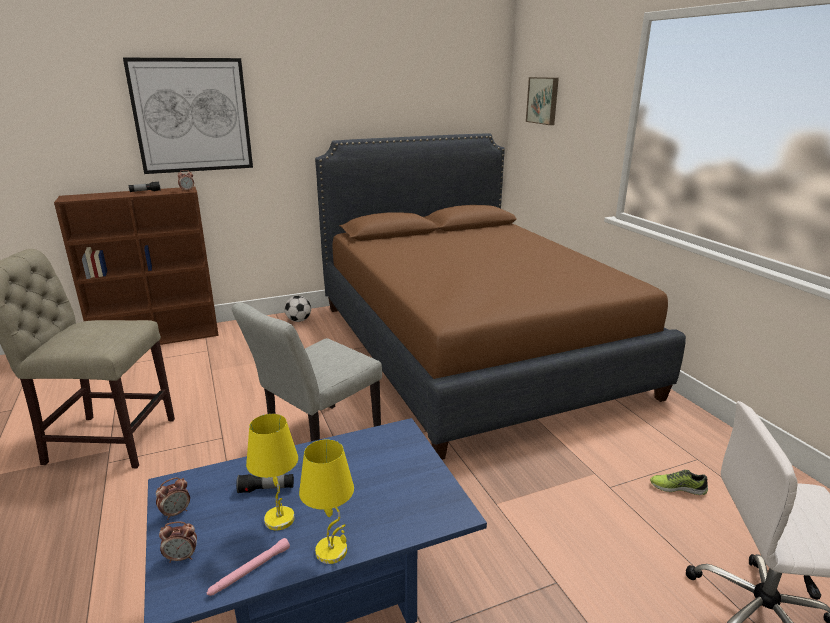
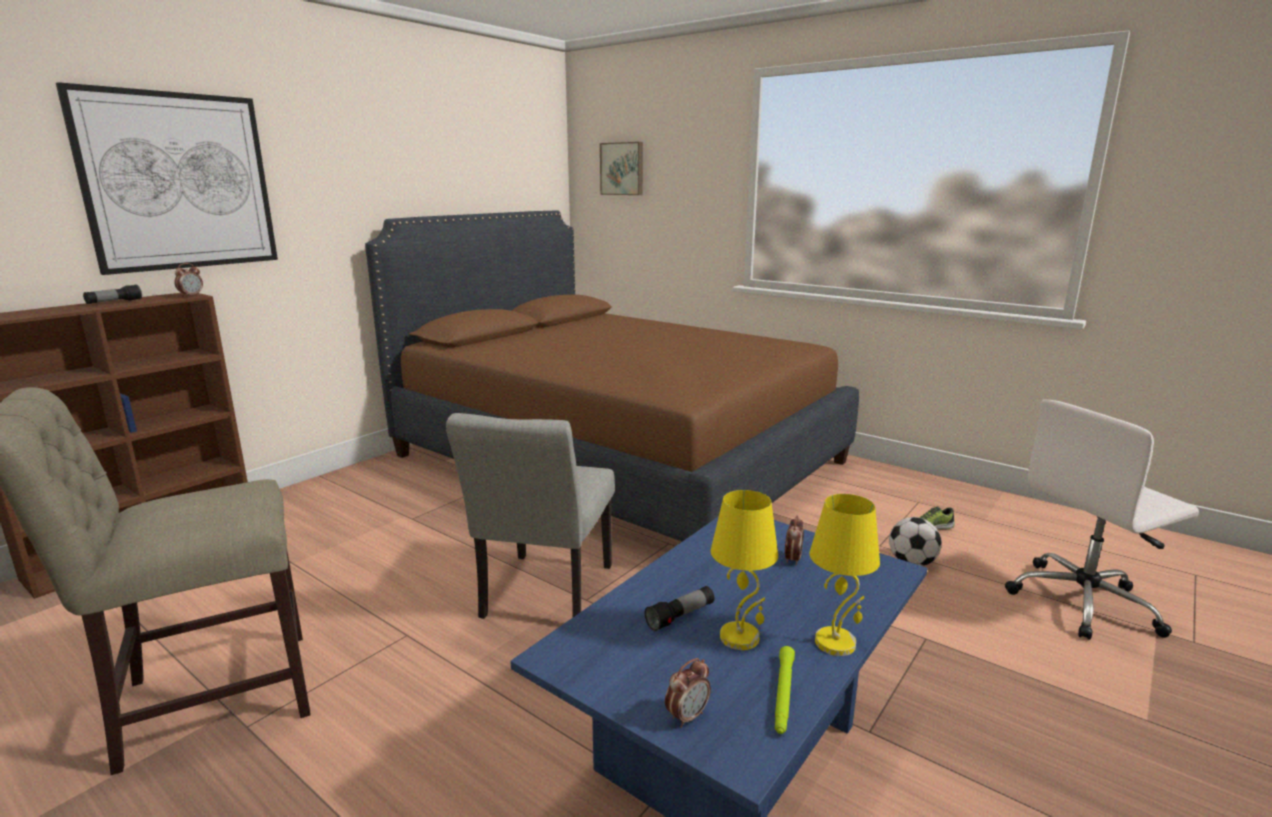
camera: 30 degrees left, 5 degrees down
(176, 513) = (608, 679): alarm clock -> alarm clock (792, 559)
(249, 571) = (783, 695): pink flashlight -> green flashlight
(299, 320) = (364, 476): football -> football (912, 563)

